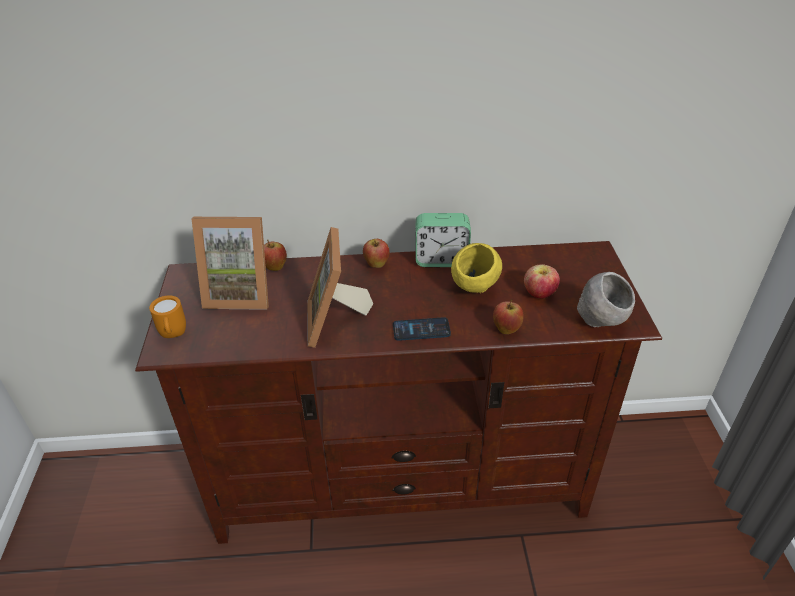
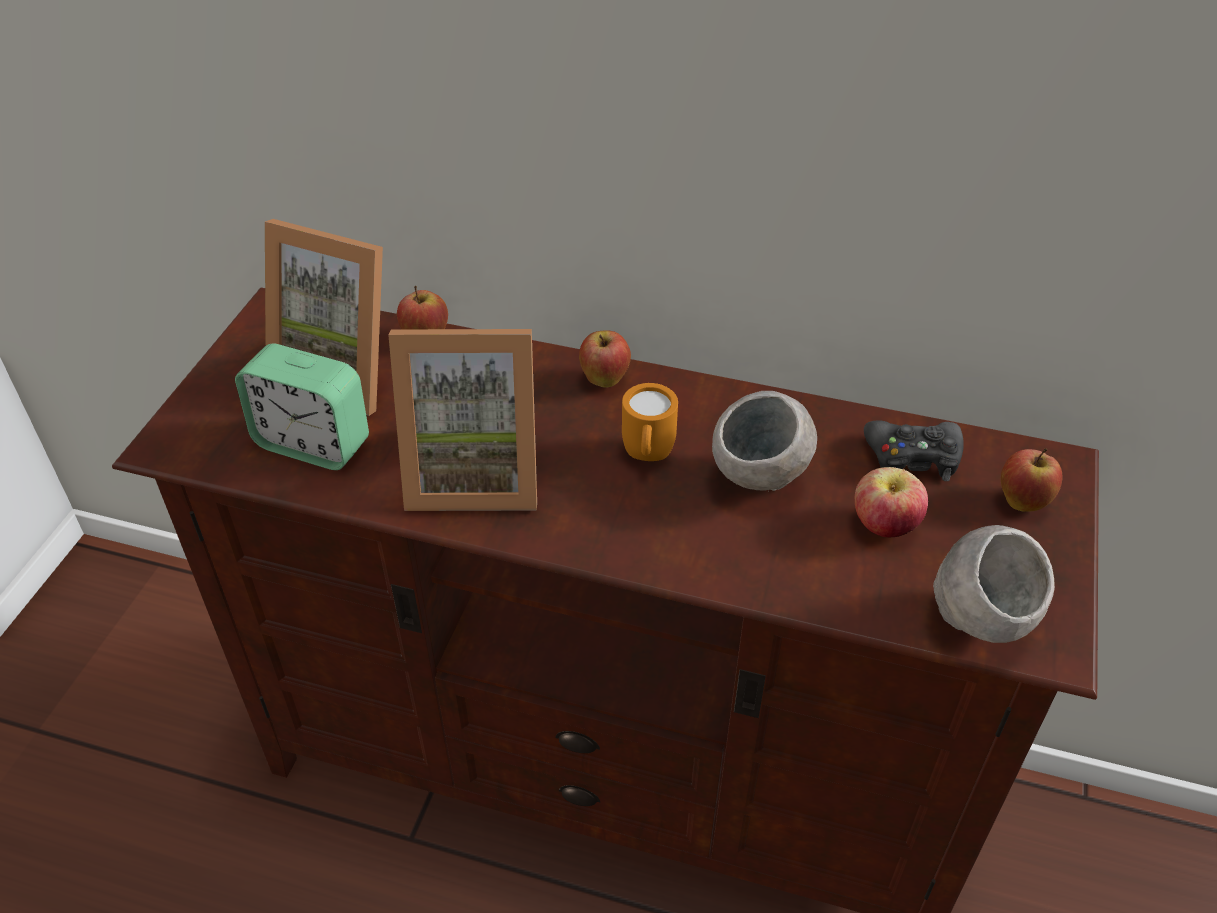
camera: 20 degrees right, 5 degrees up
(173, 336) = (198, 422): orange mug -> orange mug (647, 457)
(336, 322) = (474, 473): picture frame -> picture frame turned 105 degrees counterclockwise
(421, 330) = (616, 534): phone -> none
(441, 260) = (730, 402): alarm clock -> alarm clock (313, 443)
(474, 291) = (759, 483): yellow bowl -> grey bowl
(506, 329) = (777, 581): apple -> apple (1022, 502)
(535, 263) = (913, 457): none -> black game controller

